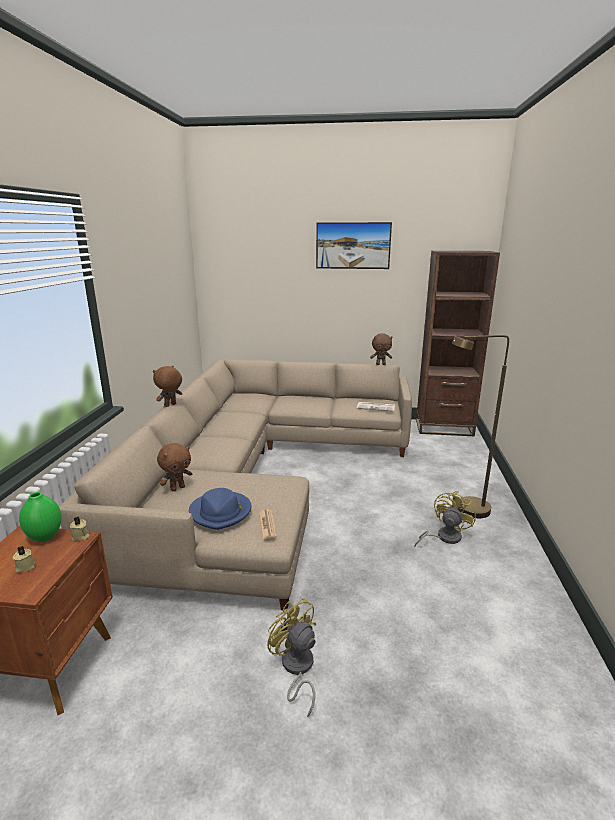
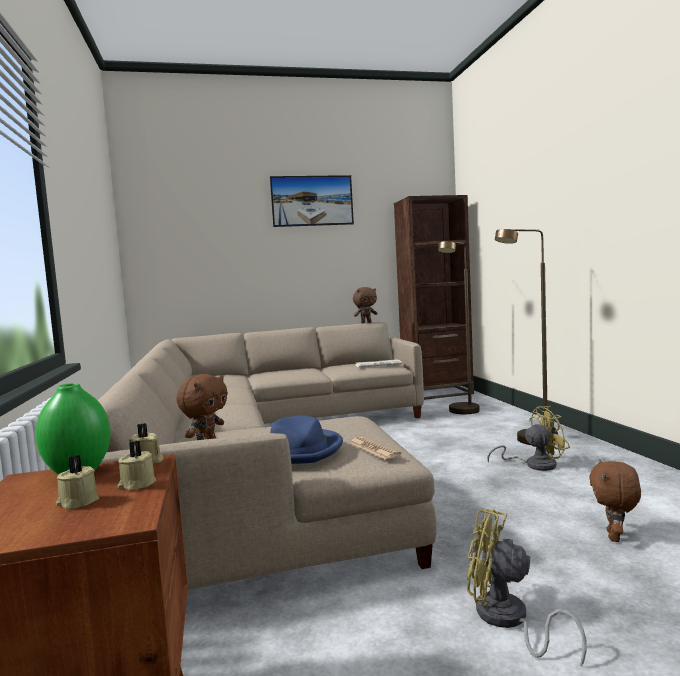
camera: 20 degrees left, 15 degrees down
(58, 559) = (136, 484): none -> beige candle
(170, 405) = (146, 362): brown plush toy -> brown plush toy (615, 537)
(442, 459) = (461, 412): none -> brown floor lamp
(444, 537) = (534, 465): yellow fan -> yellow fan turned 60 degrees clockwise

